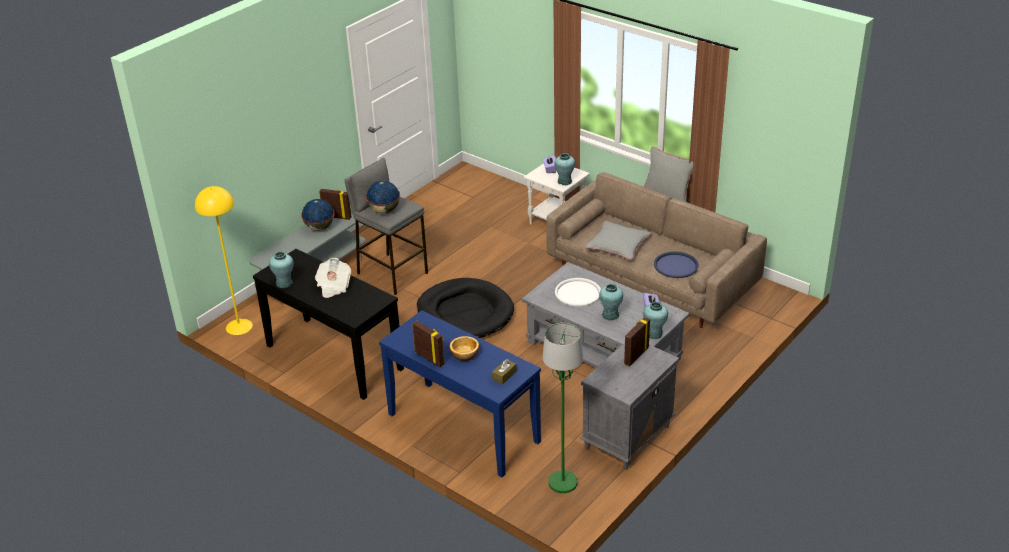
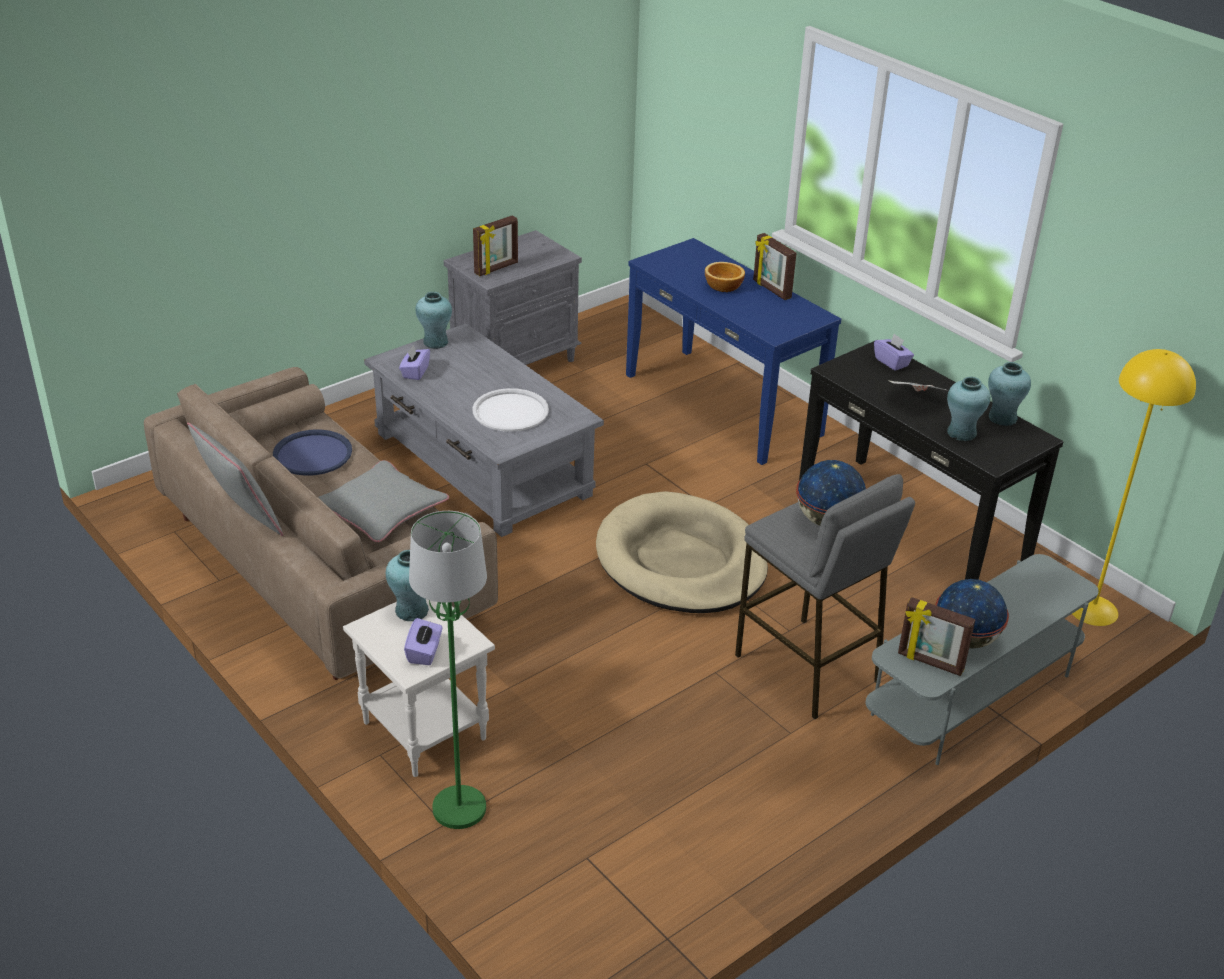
camera: 170 degrees left, 0 degrees up
(346, 310) = (892, 362): none -> purple tissue box
(465, 313) = (681, 561): black dog bed -> beige dog bed
(504, 375) = (678, 259): brown tissue box -> none
(563, 482) = (615, 335): green floor lamp -> green floor lamp (458, 808)
(610, 315) = (480, 374): turquoise vase -> turquoise vase (962, 433)

